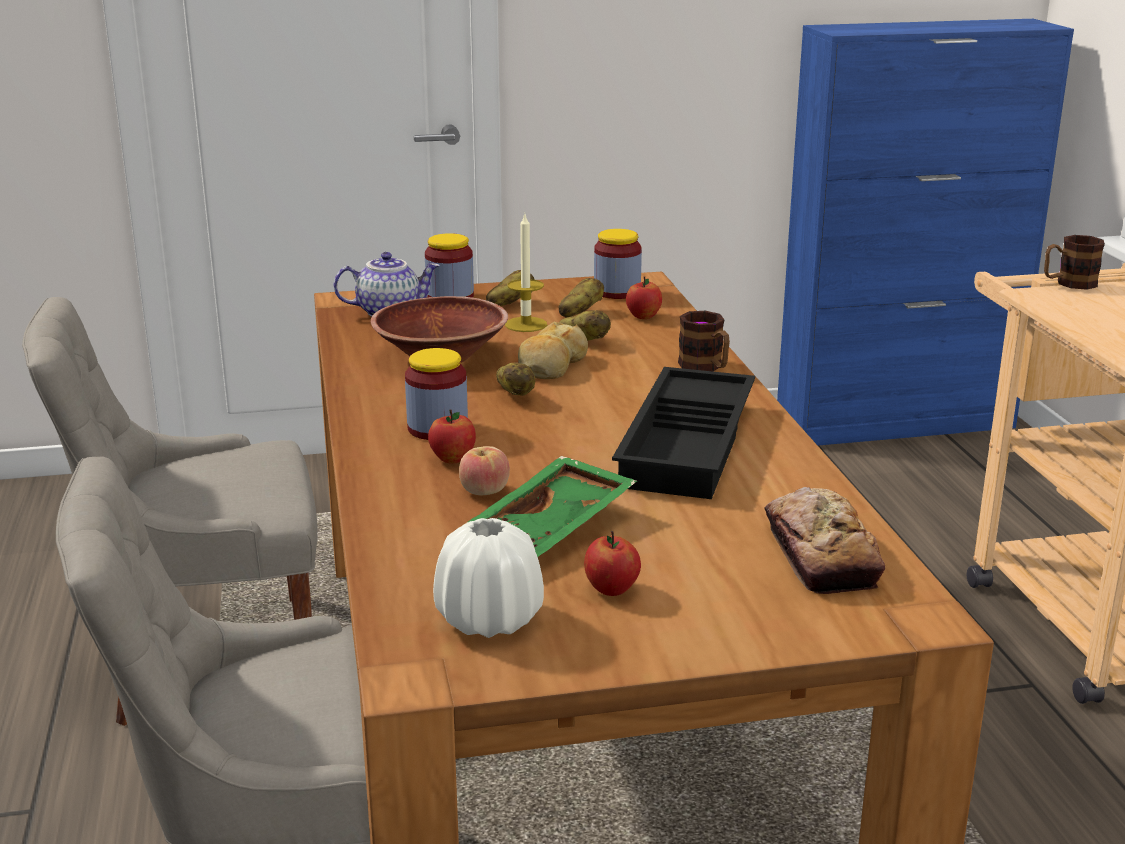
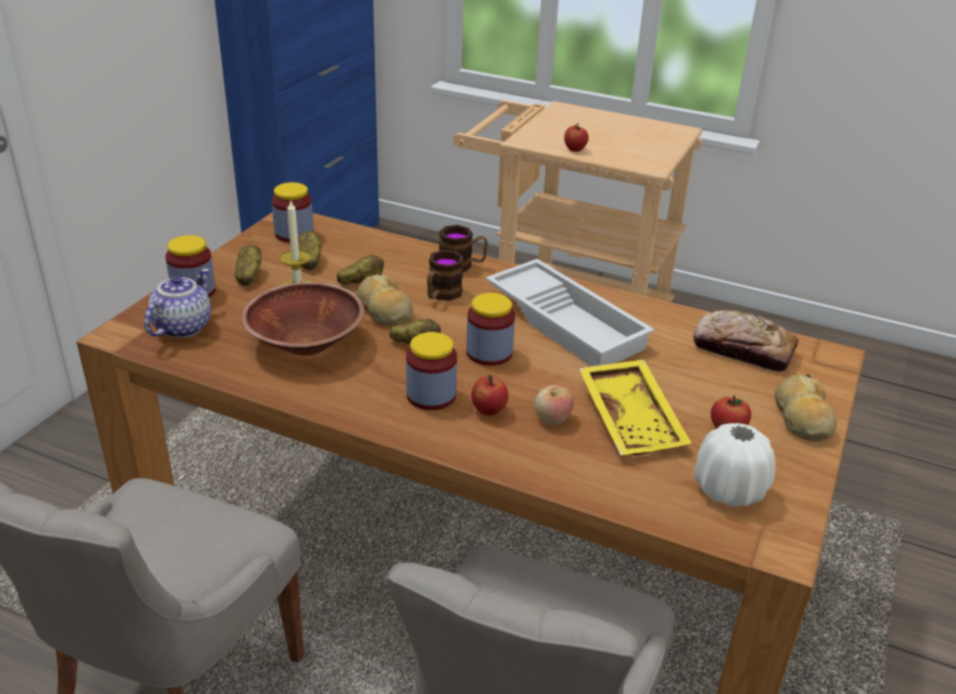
camera: 55 degrees left, 10 degrees up
(549, 531) = (633, 419): green tray -> yellow tray
(557, 428) = (489, 353): none -> jar
(643, 316) = (351, 246): apple -> apple (575, 149)
(690, 445) = (568, 322): black tray -> white tray
(721, 632) = (802, 418): none -> bread
(1068, 283) = (524, 127): mug -> mug (441, 295)

